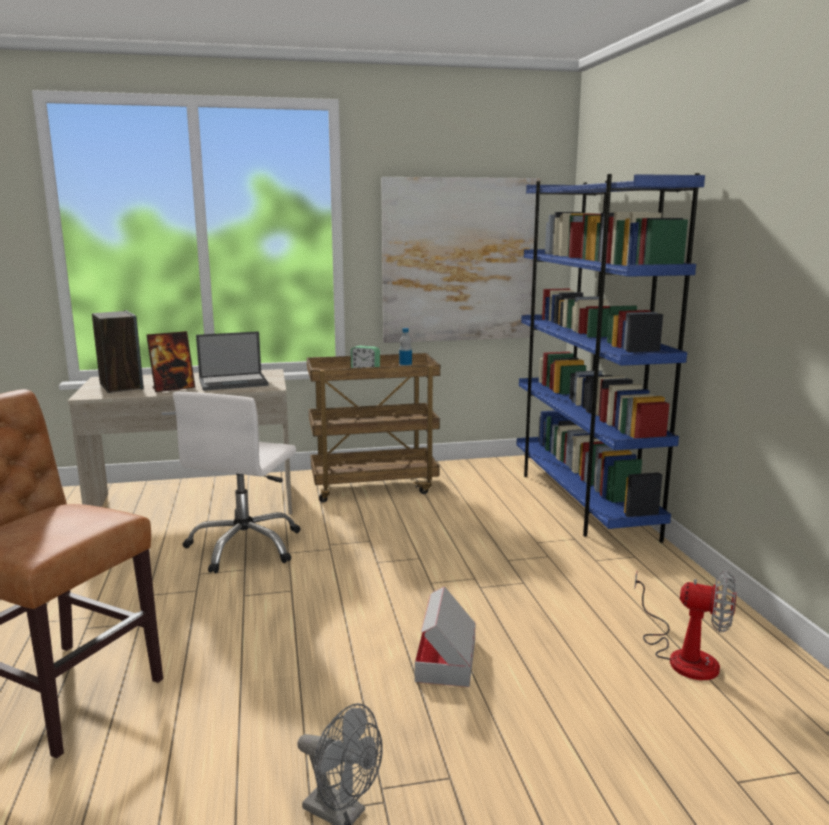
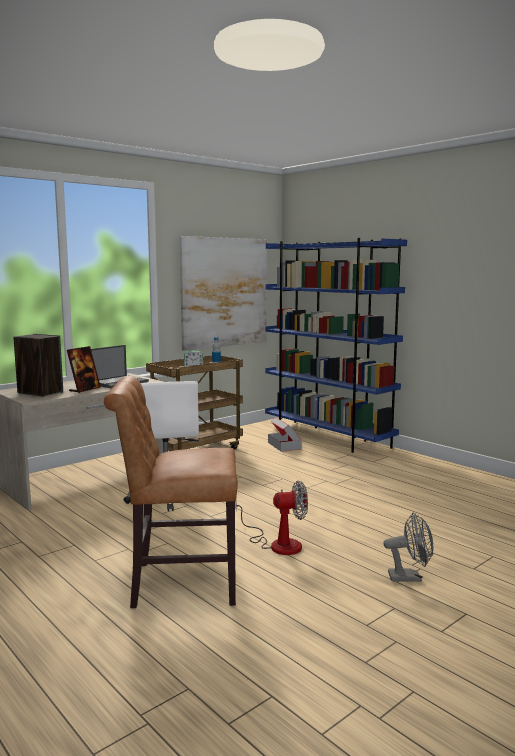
camera: 30 degrees left, 5 degrees down
(446, 660) = (366, 515): cardboard box -> cardboard box (284, 445)
(683, 655) = (461, 488): fan -> fan (277, 543)

